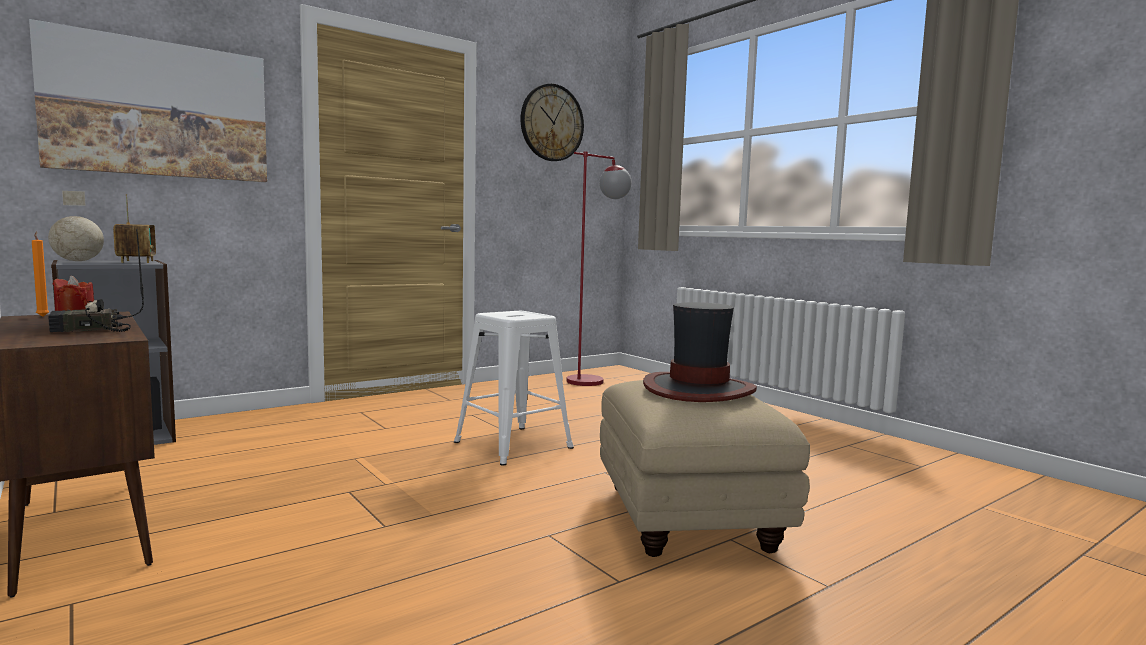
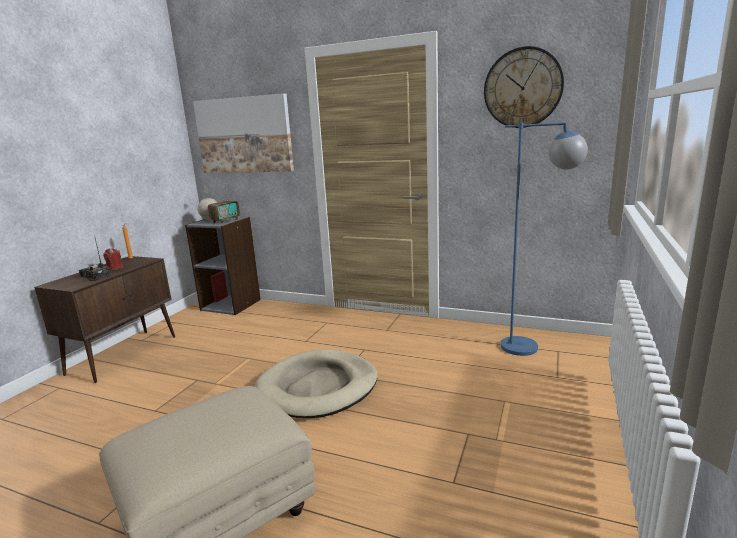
camera: 60 degrees right, 10 degrees up
(513, 444) = (318, 387): white stool -> beige dog bed
(594, 380) = (533, 348): red floor lamp -> blue floor lamp
(698, 389) = (199, 427): hat -> none

